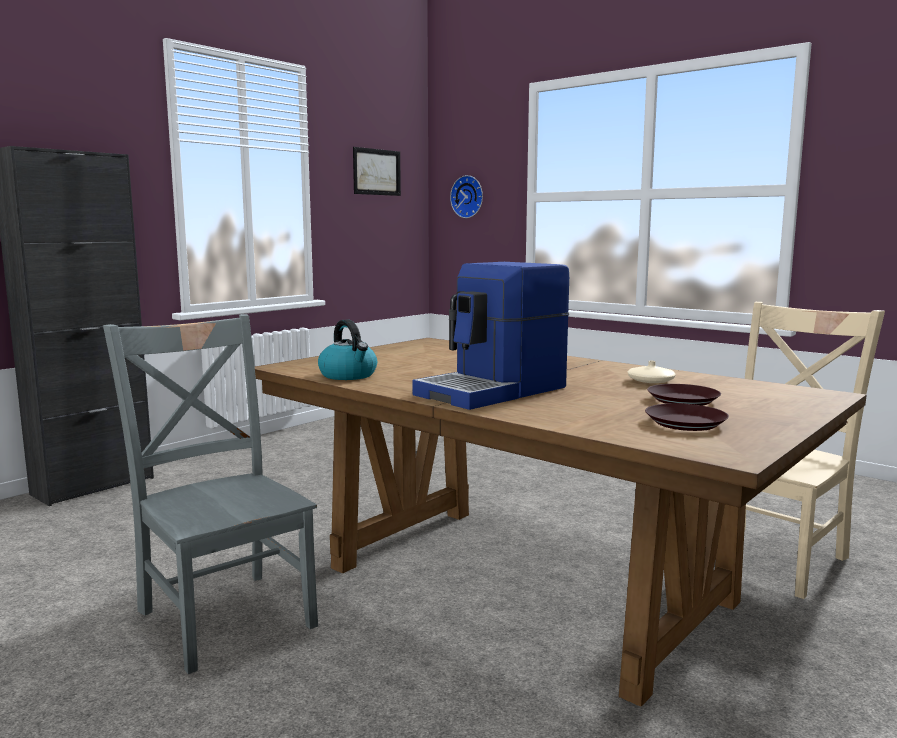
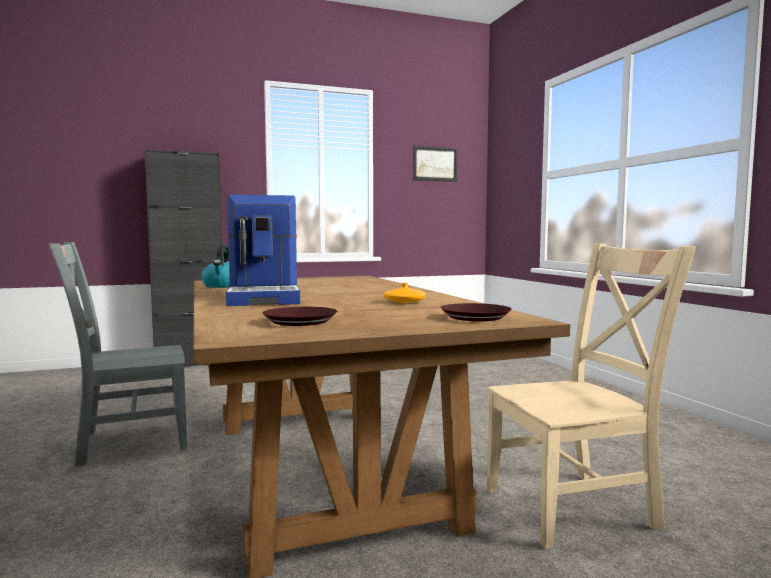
camera: 30 degrees right, 5 degrees down
(225, 614) = (127, 441): grey chair -> grey chair turned 105 degrees counterclockwise
(468, 197) = (508, 179): wall clock -> none
(494, 391) = (265, 297): coffee machine -> coffee machine turned 90 degrees counterclockwise
(651, 381) = (404, 302): beige vase -> orange vase
(683, 400) = (371, 312): brown plate -> brown plate (476, 317)

